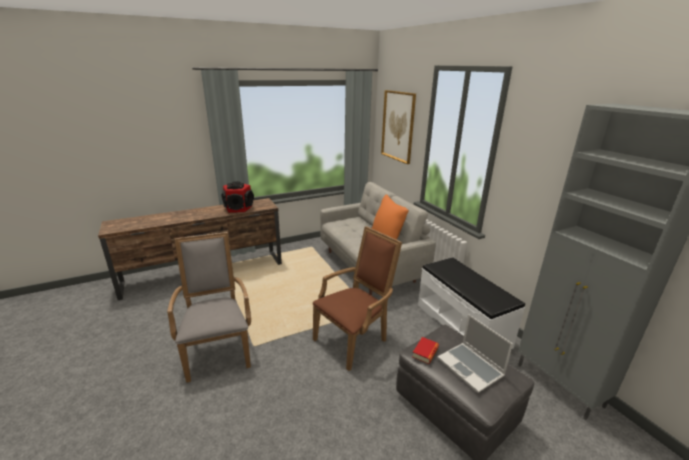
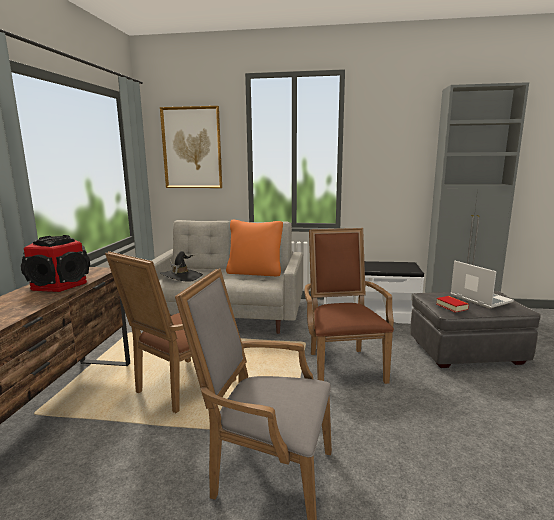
camera: 55 degrees left, 10 degrees down
(271, 290) = (179, 388): none -> brown armchair
(344, 224) = (181, 277): none -> black hat
(471, 367) = (479, 299): laptop -> laptop turned 120 degrees counterclockwise

